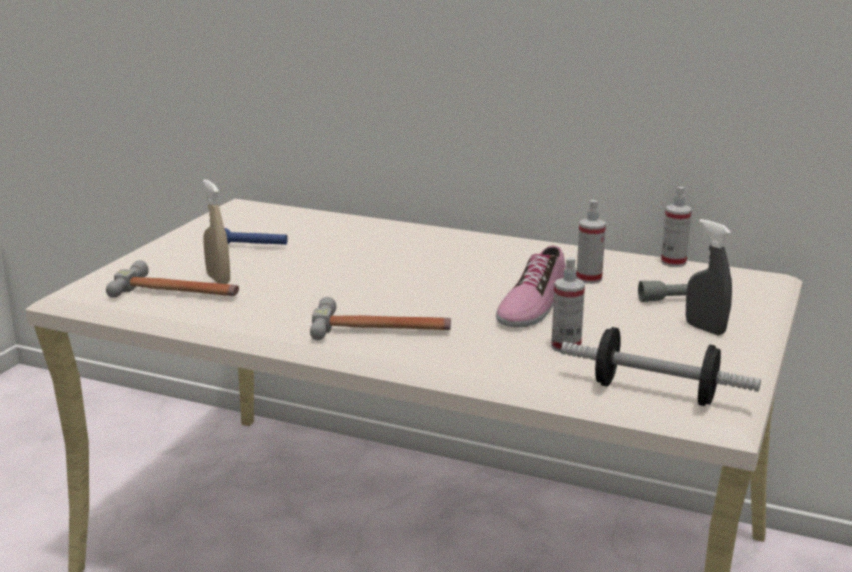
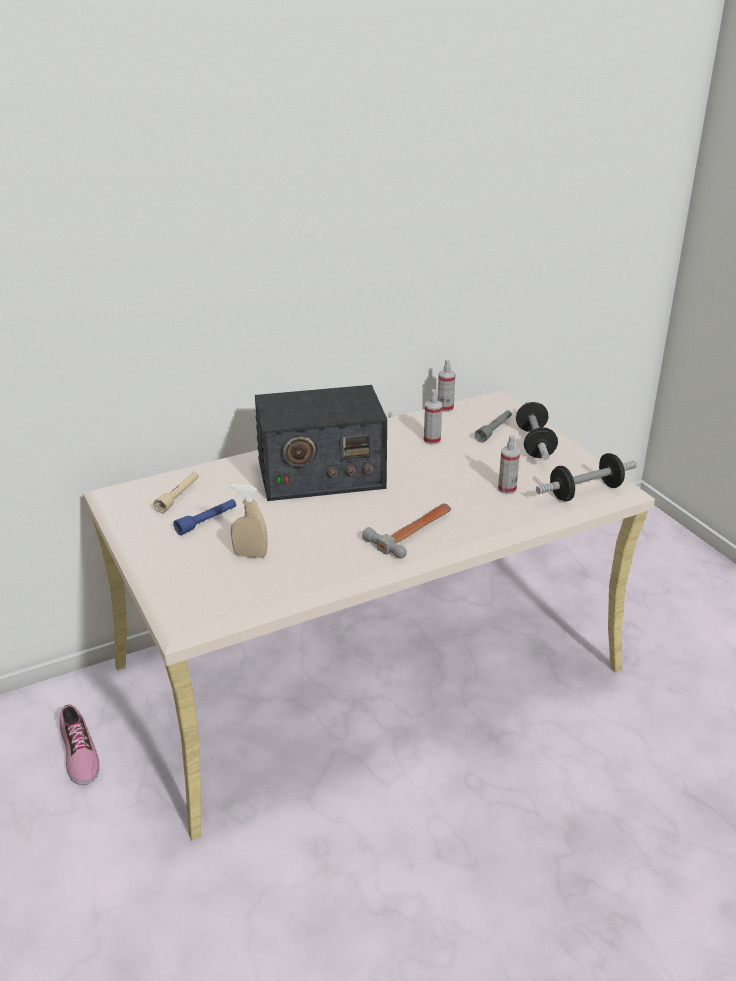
camera: 50 degrees left, 10 degrees up
(177, 293) = (251, 579): hammer -> none
(271, 224) = (178, 496): none -> beige flashlight
(412, 258) = (320, 475): none -> radio
(531, 305) = (443, 472): shoe -> shoe (78, 753)
(705, 329) = (534, 444): grey spray bottle -> dumbbell

